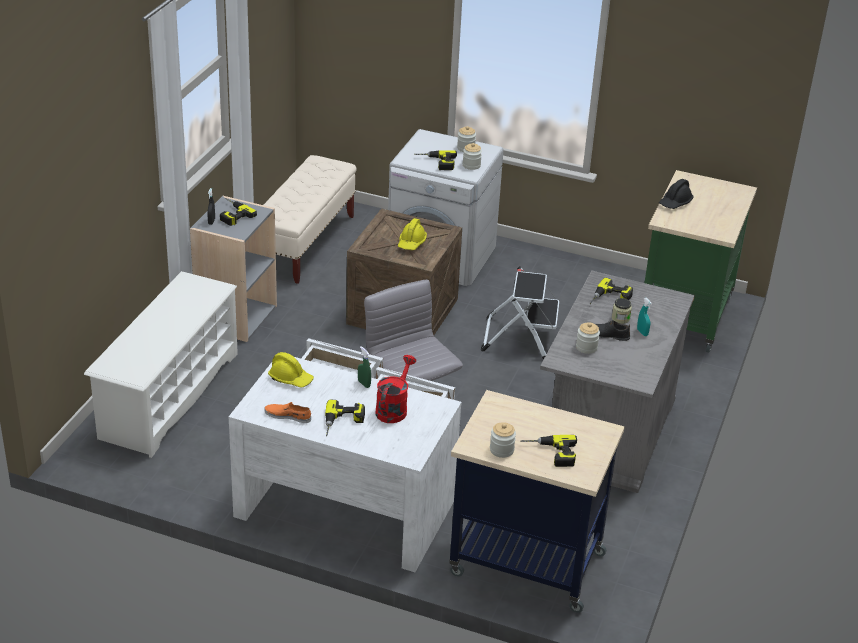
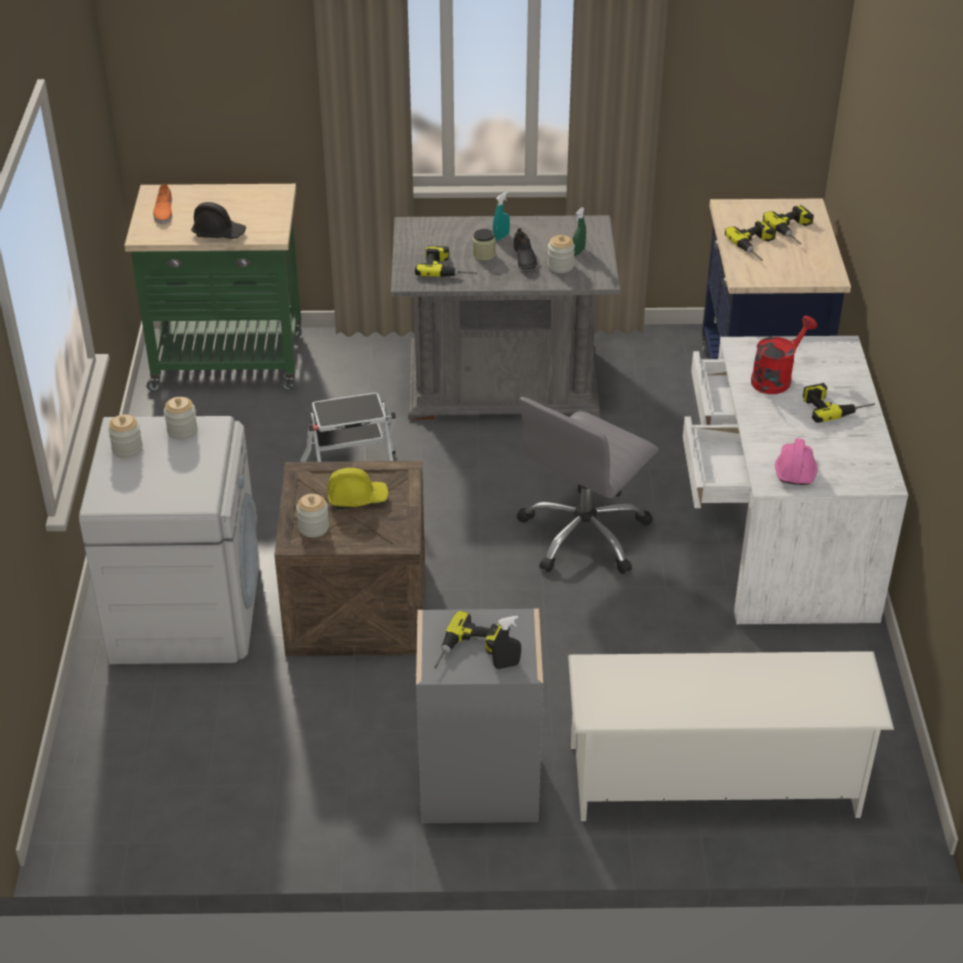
camera: 110 degrees left, 5 degrees up
(288, 415) = (862, 449): orange shoe -> orange shoe (163, 211)
(291, 378) = (795, 469): yellow hard hat -> pink hard hat
(304, 243) = (220, 781): beige bench -> none
(364, 384) = (752, 411): green spray bottle -> green spray bottle (578, 252)
(393, 408) = (776, 378): red watering can -> red watering can turned 135 degrees clockwise
(436, 163) = (193, 467): power drill -> power drill (757, 246)
(501, 450) = (818, 257): jar -> jar (313, 527)

